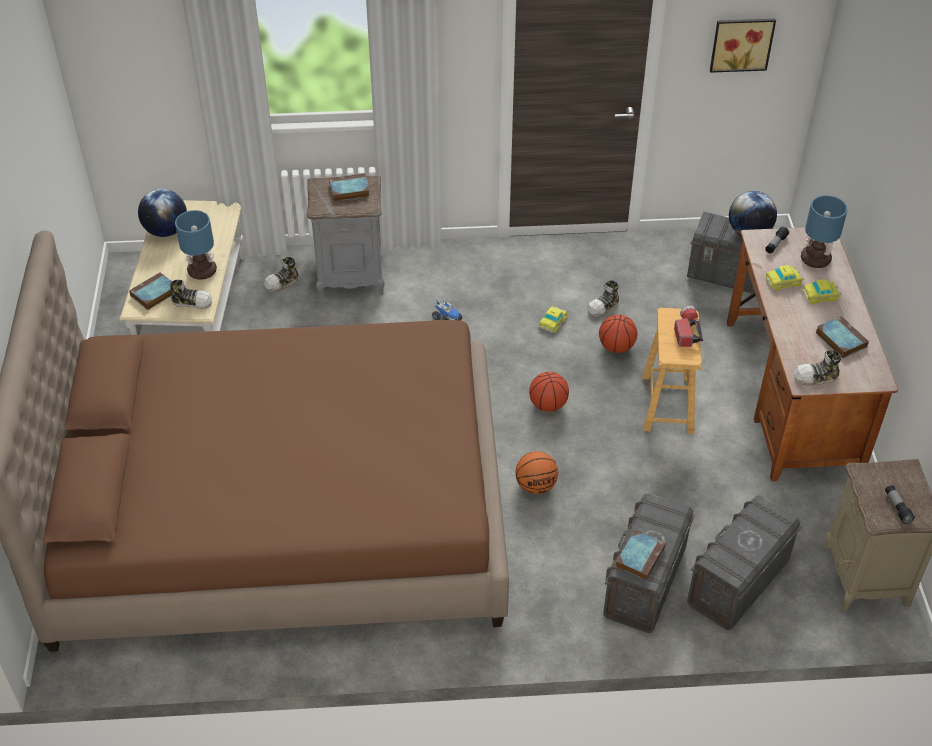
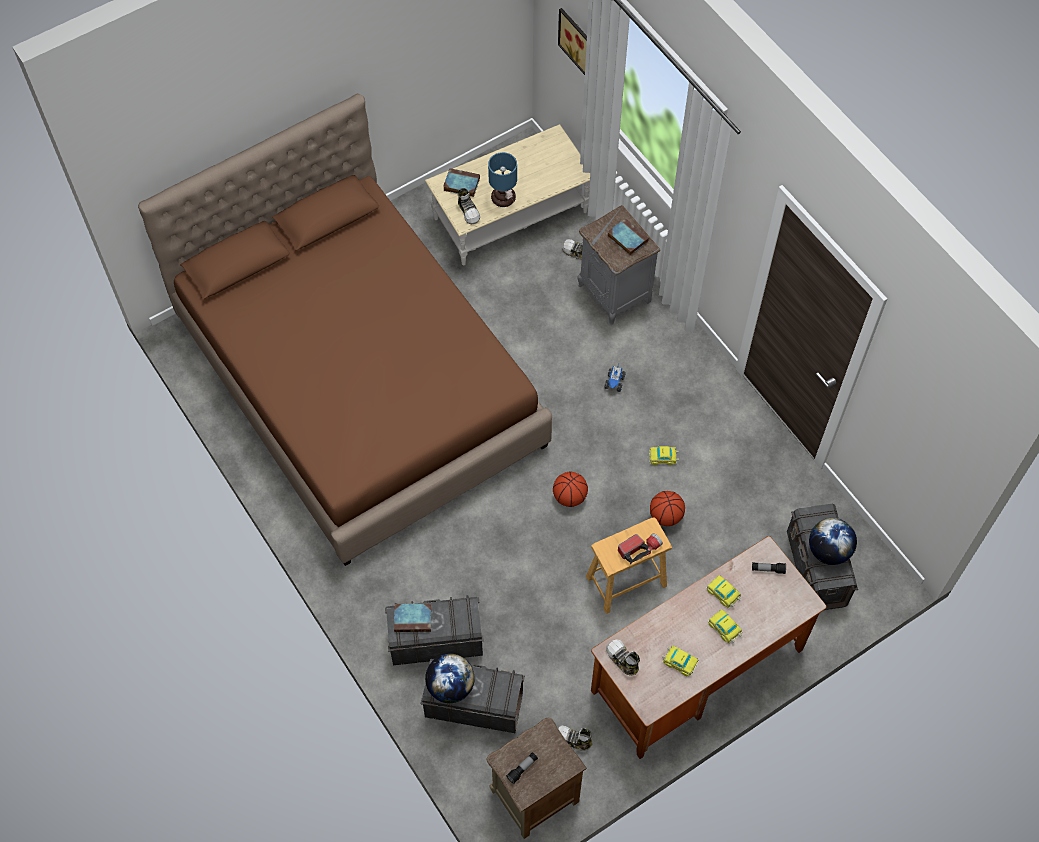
camera: 60 degrees right, 15 degrees up
(166, 231) = (529, 151): globe -> globe (450, 686)
(536, 486) = (483, 527): basketball -> none
(603, 307) = (706, 485): shoe -> shoe (573, 740)
(741, 43) = (915, 420): picture -> picture (577, 41)
(816, 259) = (770, 608): table lamp -> none
(839, 339) = (679, 661): book -> toy car

